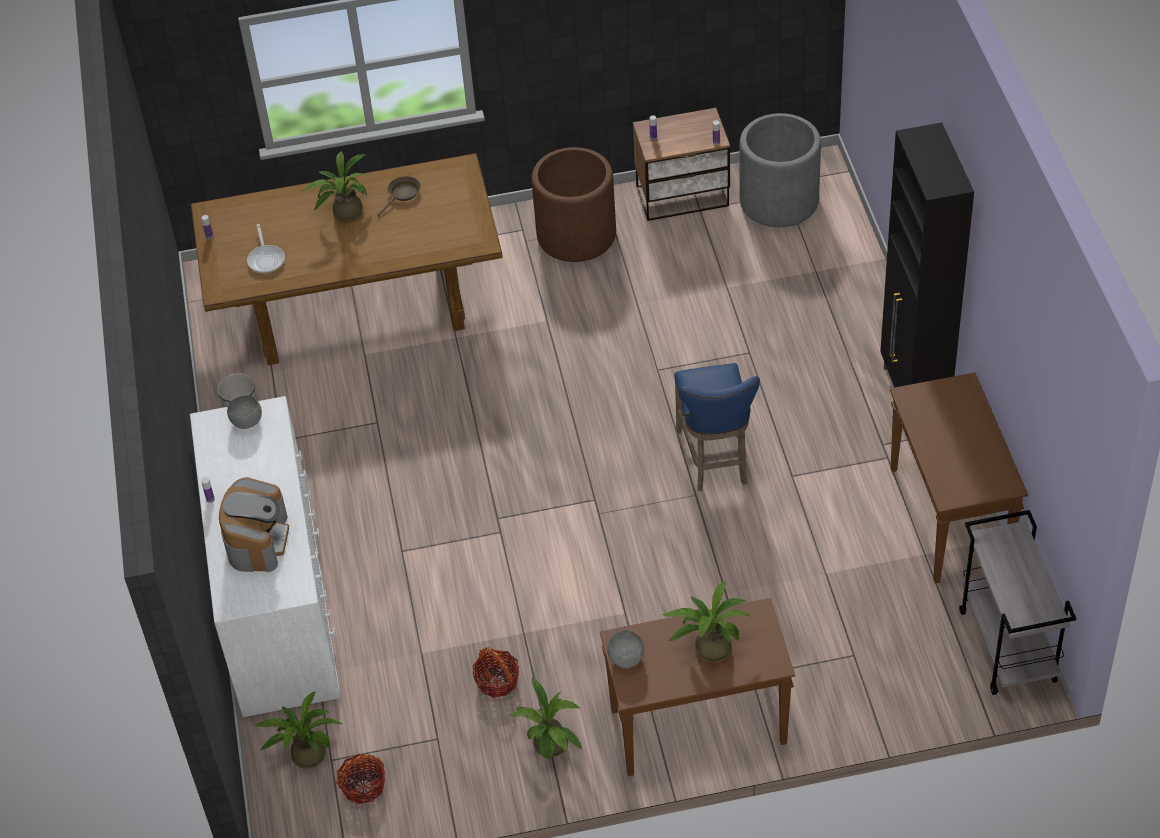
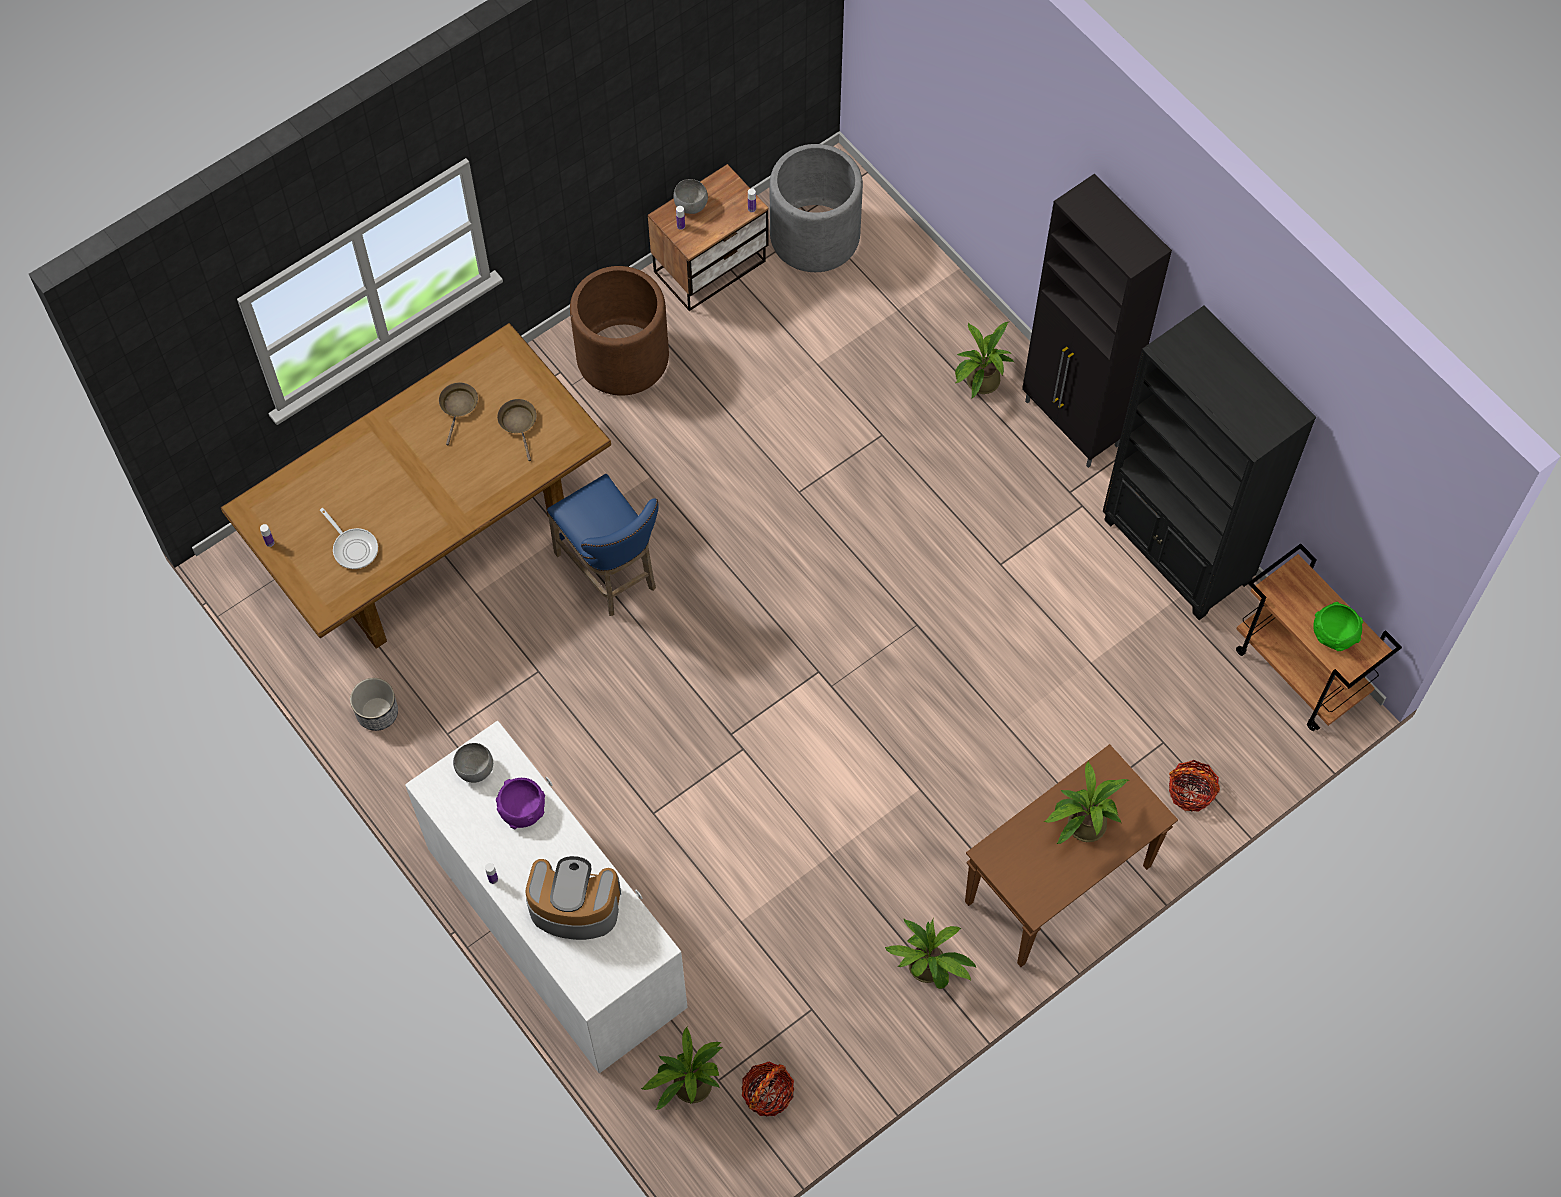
camera: 30 degrees left, 15 degrees up
(257, 540) = (574, 906): coffee machine -> coffee machine turned 60 degrees counterclockwise
(263, 459) = (521, 807): none -> purple bowl
(344, 213) = (407, 455): potted plant -> potted plant (979, 383)
(440, 219) = (519, 423): none -> brown frying pan
(497, 681) = (835, 919): basket -> basket (1191, 792)
(625, 658) = (1008, 871): grey bowl -> grey bowl (690, 205)
(714, 460) = (914, 577): blue stool -> blue stool (610, 574)
(950, 519) = (1176, 552): brown console table -> black bookcase
(1008, 647) = (1300, 672): grey cart -> brown cart
(1024, 590) = (1335, 632): none -> green bowl

